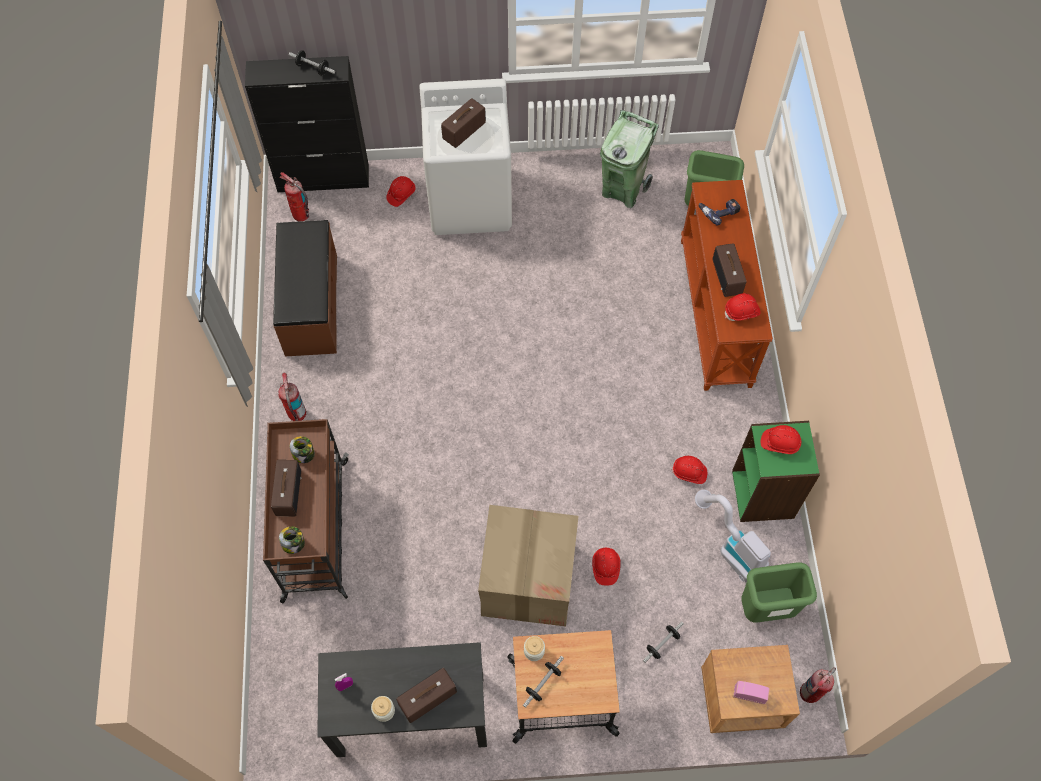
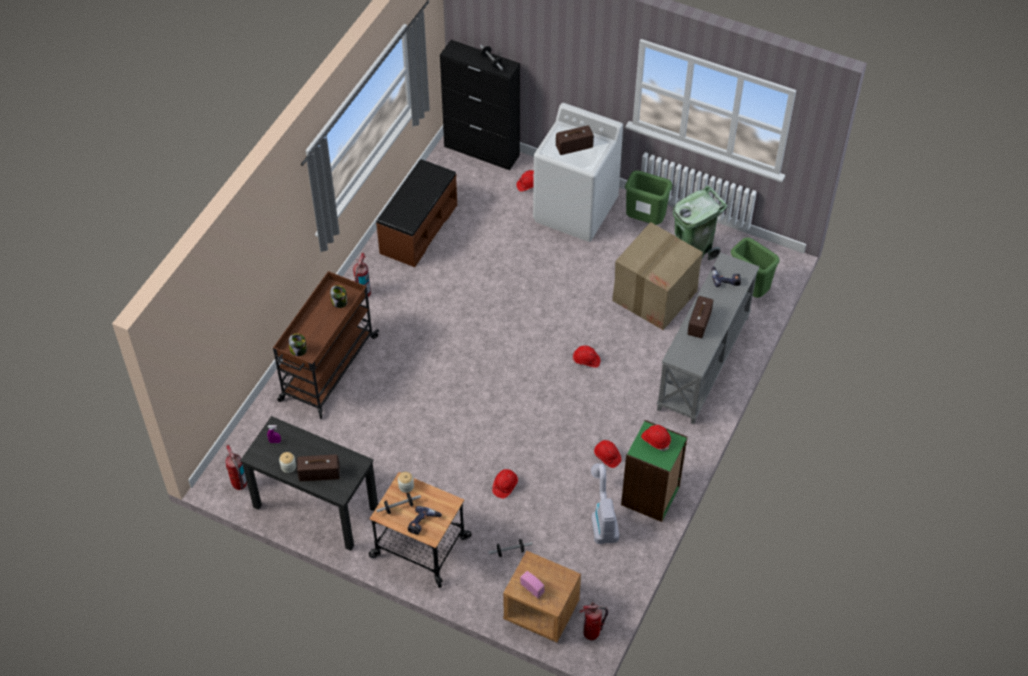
camera: 30 degrees right, 10 degrees down
(288, 492) = (315, 319): radio -> none
(301, 215) = (450, 168): fire extinguisher -> fire extinguisher (239, 484)
(528, 579) = (447, 467): cardboard box -> cardboard box (655, 295)
(585, 688) = (423, 523): none -> power drill
(716, 312) = (704, 363): brown console table -> grey console table
(742, 312) = (693, 349): red hard hat -> red hard hat (586, 360)
(766, 608) = (599, 567): green trash can -> green trash can (645, 221)

